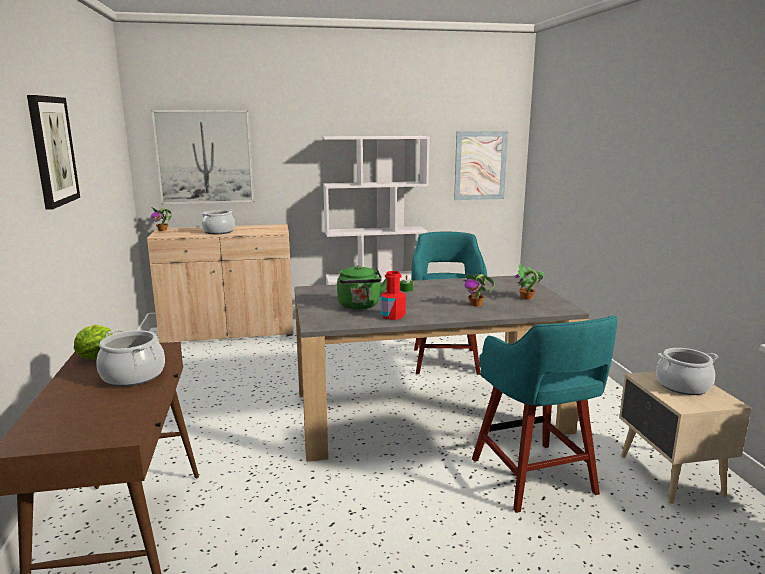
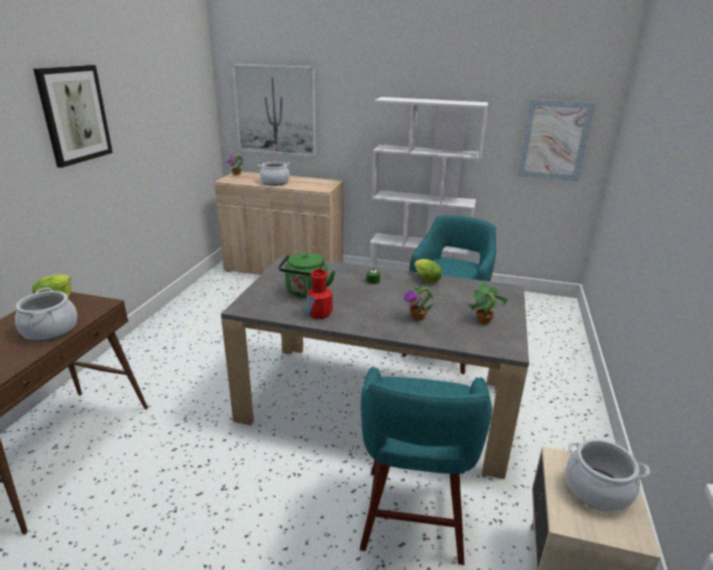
camera: 25 degrees right, 10 degrees up
(447, 282) = (425, 279): none -> lettuce

